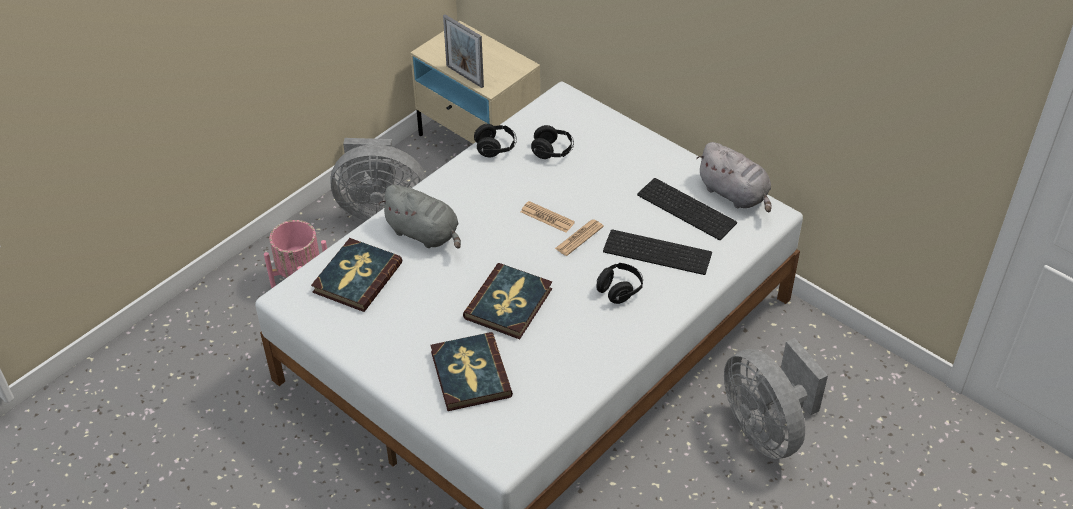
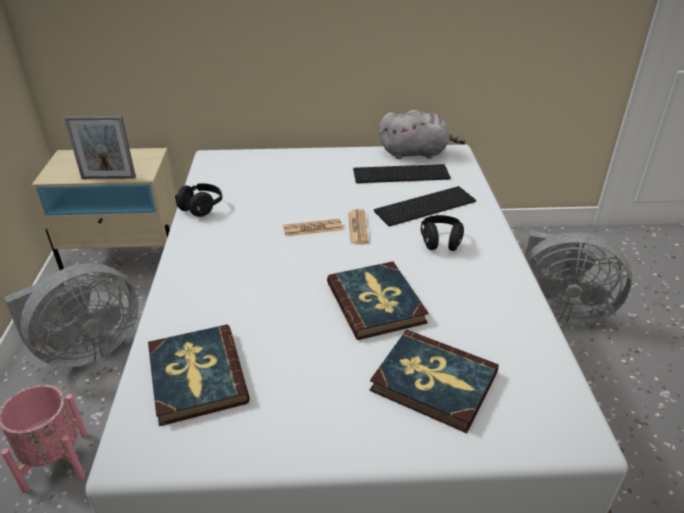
camera: 45 degrees left, 10 degrees down
(425, 234) = (220, 297): grey plush toy -> none
(552, 152) = (253, 189): black headphones -> none

